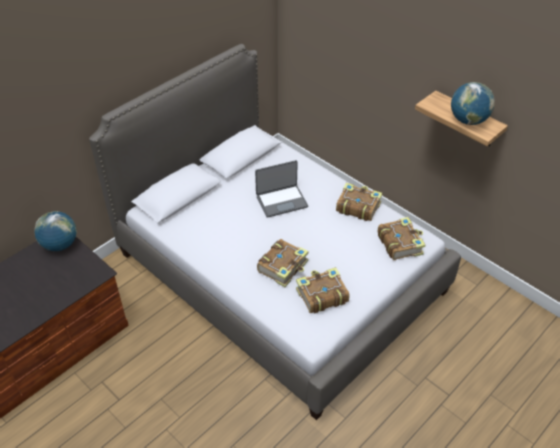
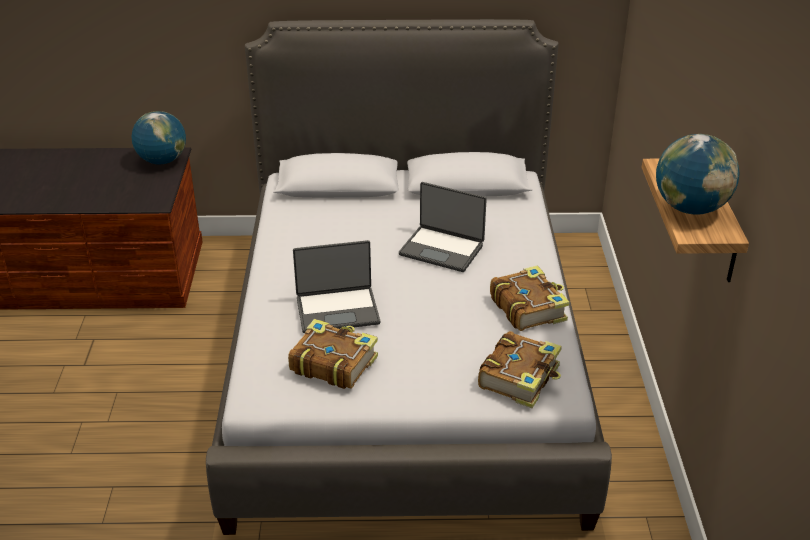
camera: 45 degrees right, 10 degrees down
(283, 267) = (337, 310): book -> laptop

